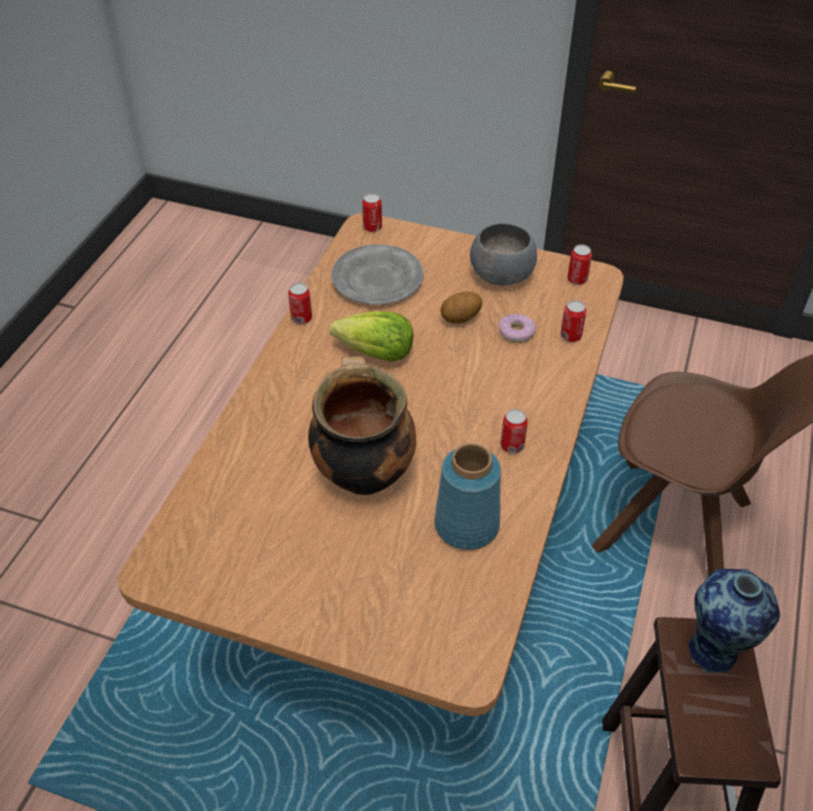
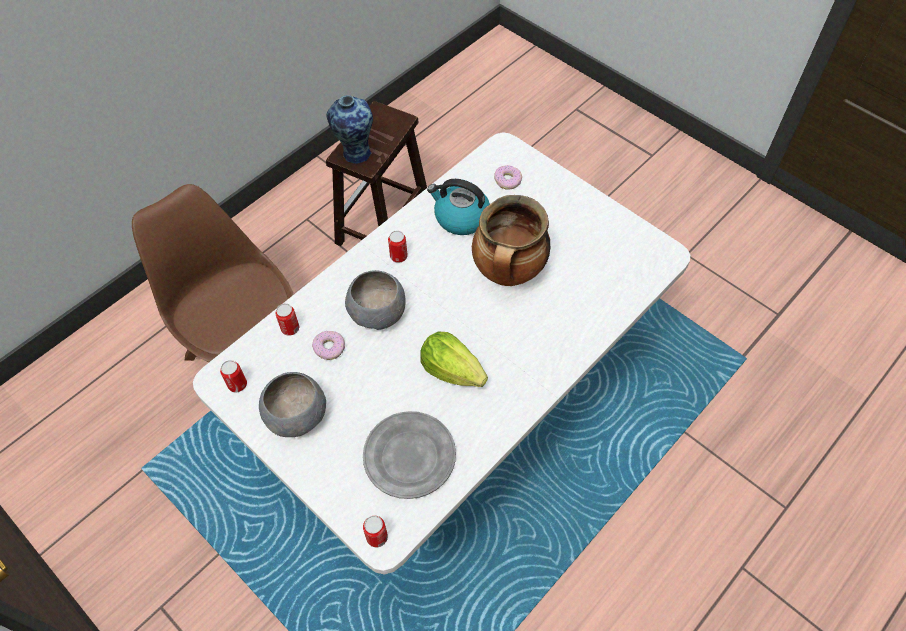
camera: 155 degrees left, 10 degrees up
(301, 318) = (498, 434): can -> none
(405, 558) = (455, 412): brown dining table -> white dining table
(430, 609) = (507, 180): none -> donut
(460, 319) = (364, 379): potato -> none
(466, 524) = (460, 217): blue vase -> kettle
(492, 379) = (377, 312): none -> grey bowl

